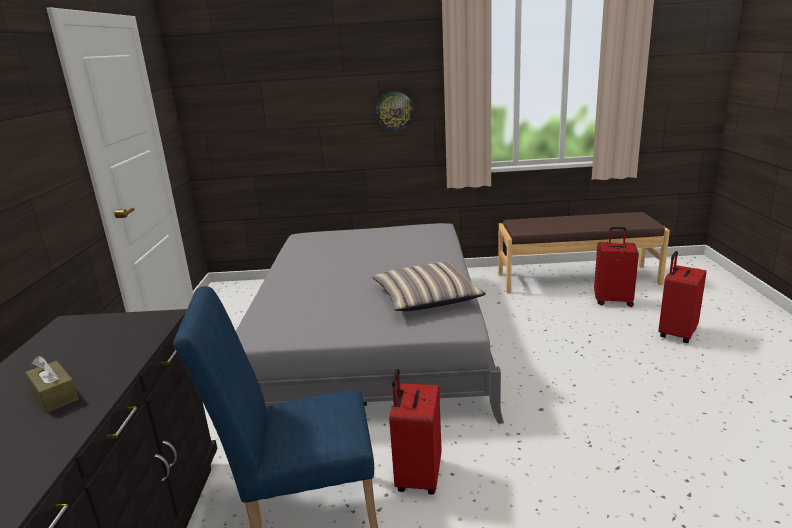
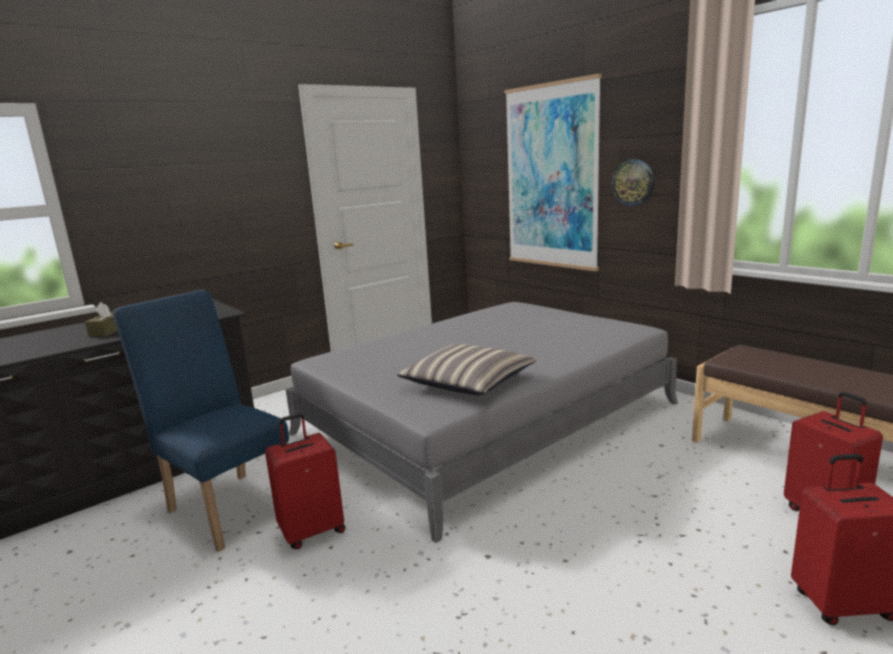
camera: 50 degrees right, 5 degrees down
(307, 111) = (551, 177): none -> picture

